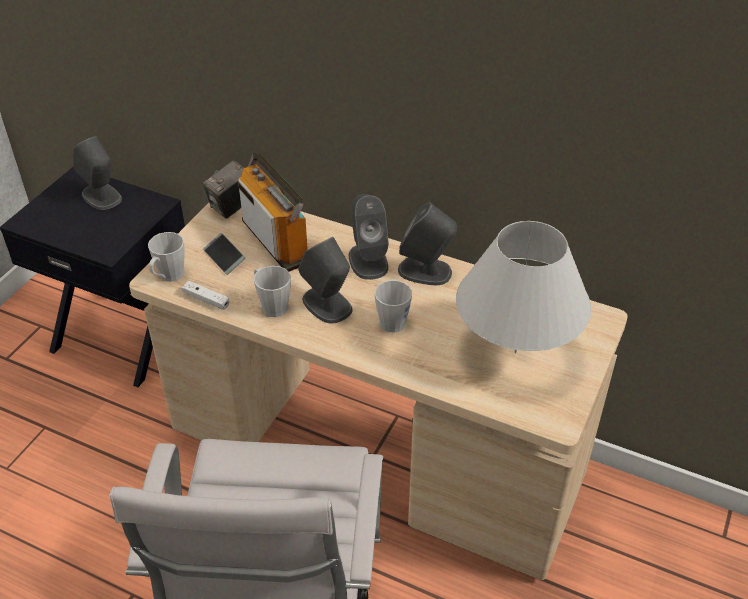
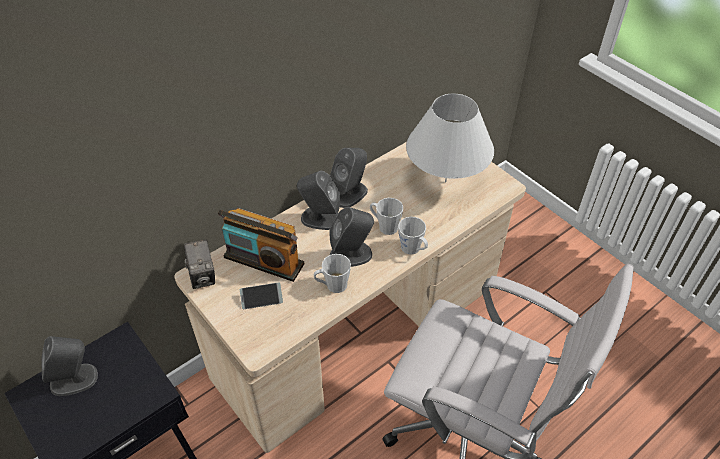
camera: 65 degrees left, 5 degrees up
(168, 276) = (259, 340): grey mug -> grey mug (413, 249)
(206, 299) = (303, 323): white game controller -> none
(277, 240) = (264, 261): radio -> radio turned 150 degrees counterclockwise

